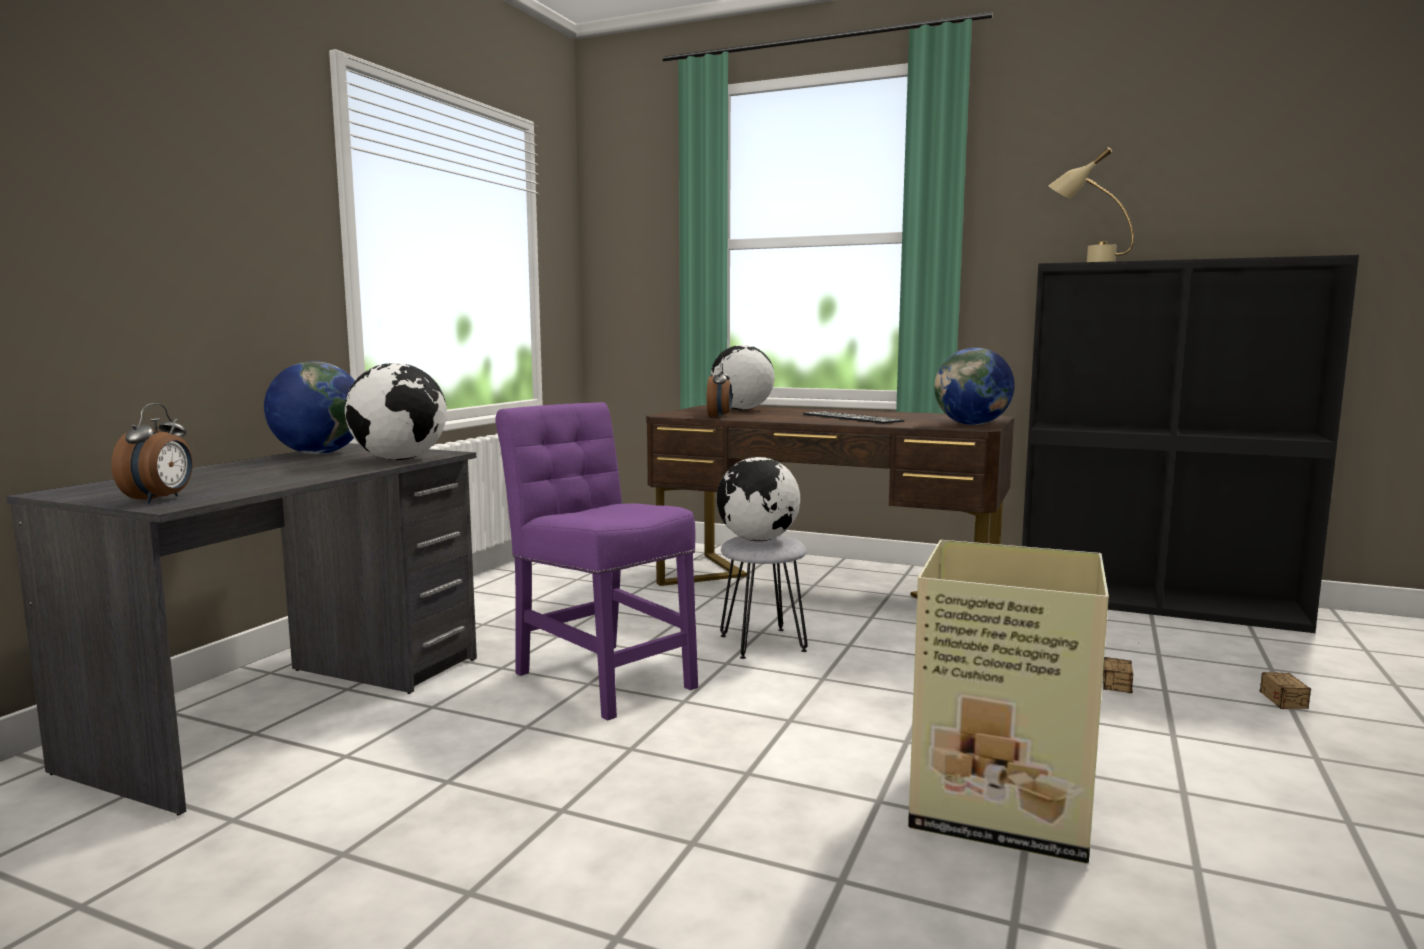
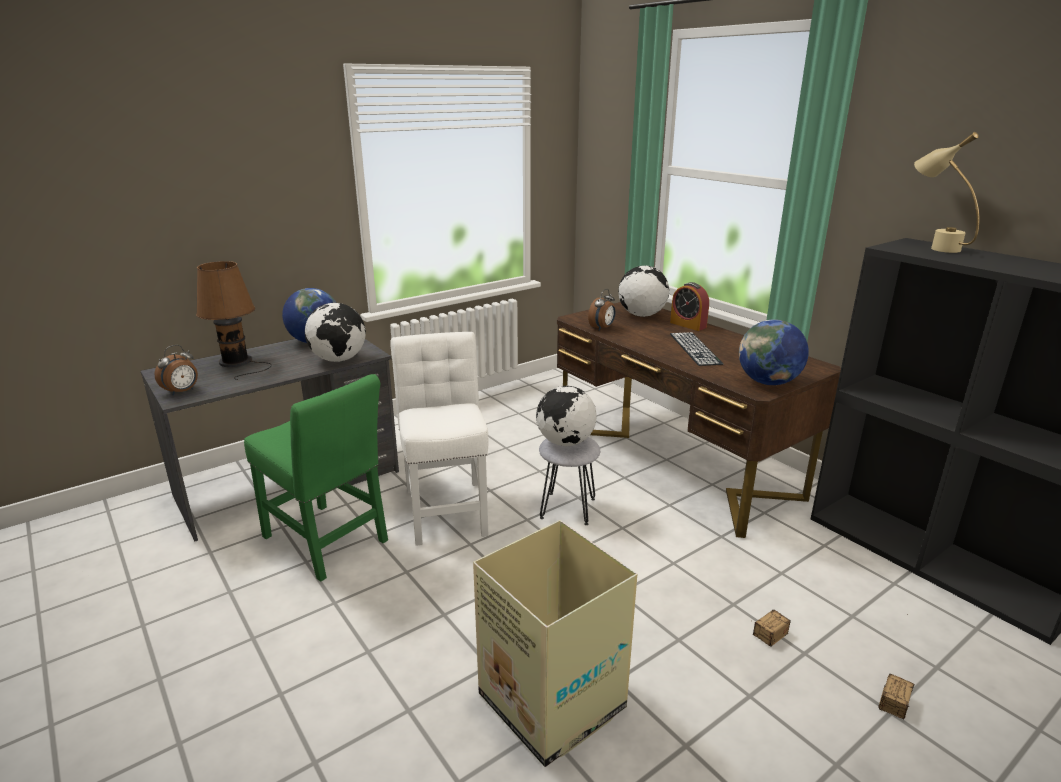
camera: 30 degrees right, 15 degrees up
(213, 474) = (237, 362): none -> brown table lamp
(457, 752) = (328, 542): none -> green chair
(600, 676) = (446, 508): purple chair -> white chair
(806, 410) = (688, 325): none -> alarm clock

